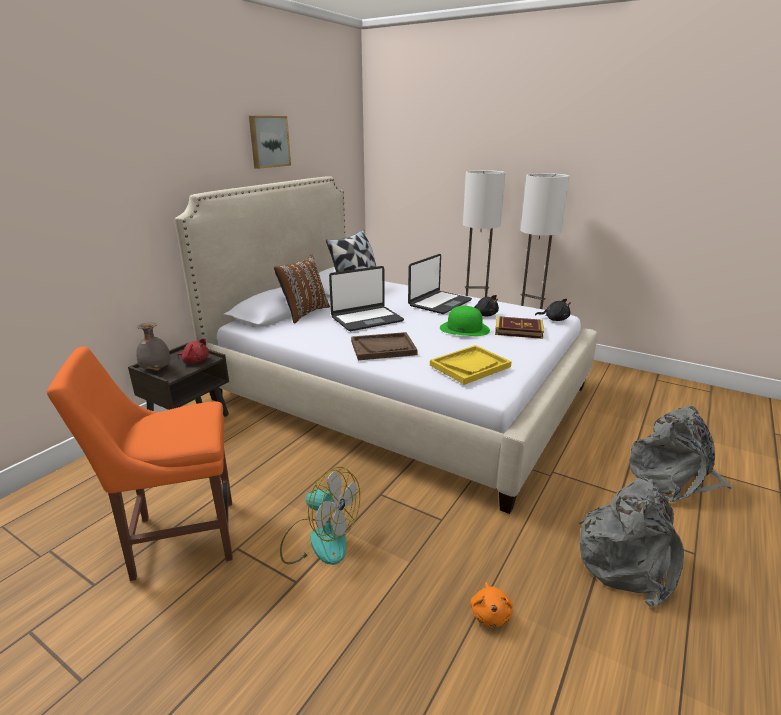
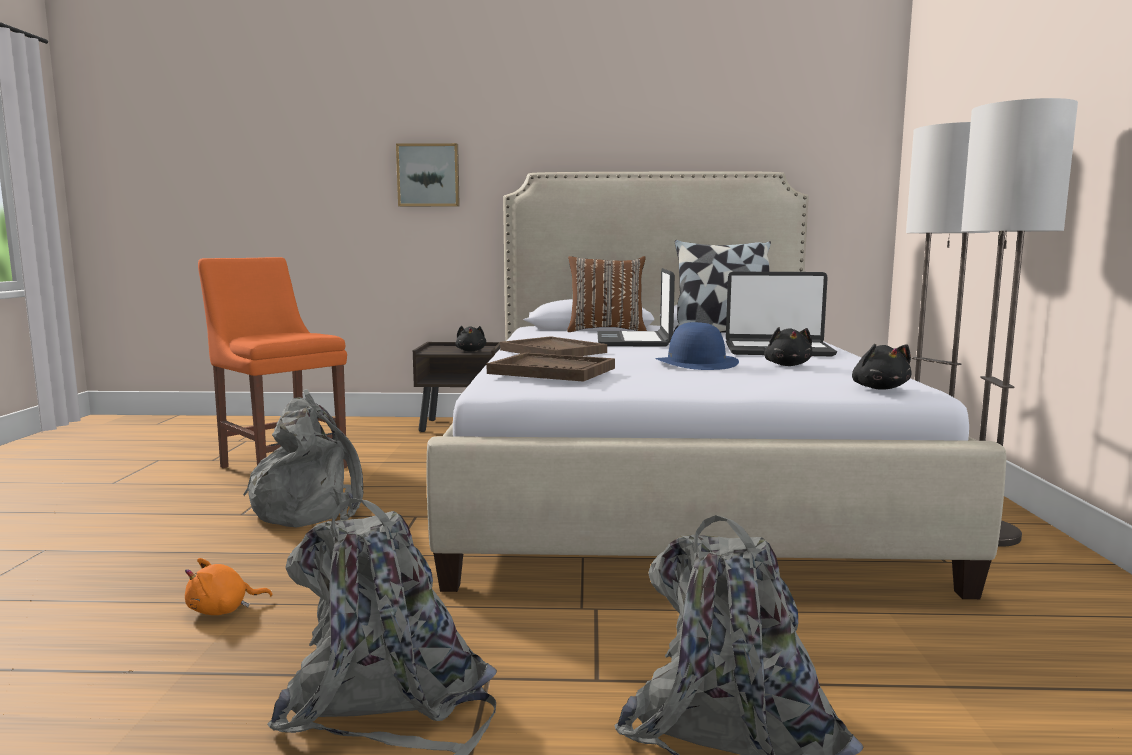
camera: 60 degrees right, 15 degrees down
(155, 369) = (436, 348): grey vase -> none
(195, 361) = (471, 351): red plush toy -> black plush toy
(268, 141) = (678, 123): picture -> picture (428, 175)
(319, 540) = (310, 508): fan -> grey backpack
(366, 319) = (634, 341): laptop -> laptop turned 60 degrees clockwise
(464, 329) = (696, 363): green hat -> blue hat
(470, 366) = (552, 371): yellow tray -> brown tray
(518, 330) = (758, 378): book -> none

